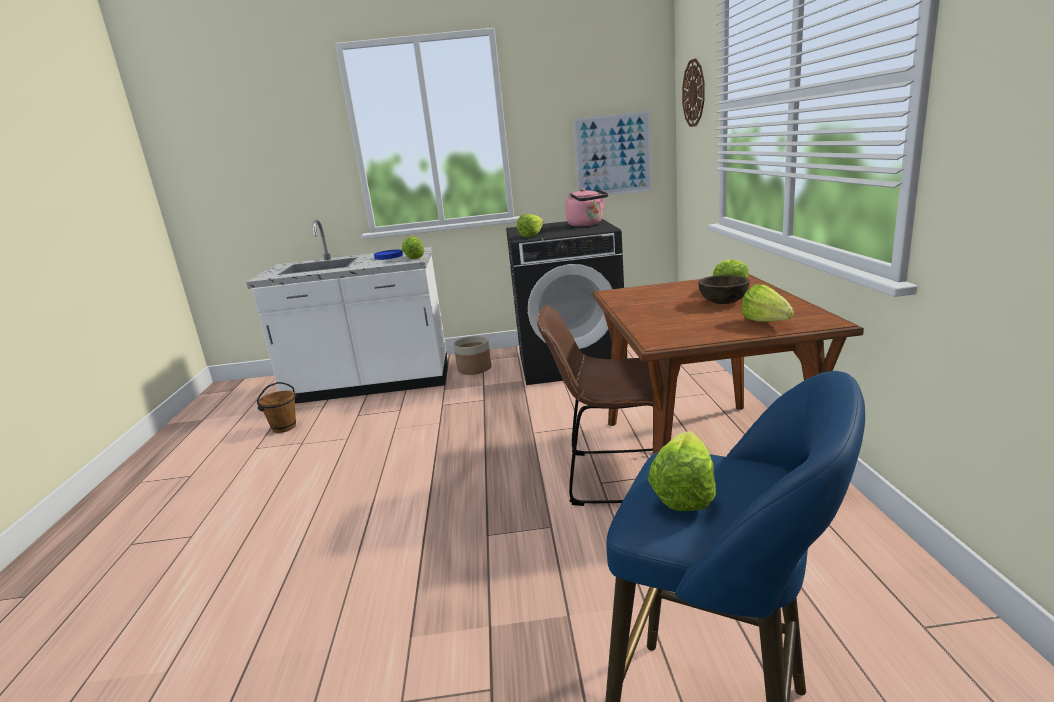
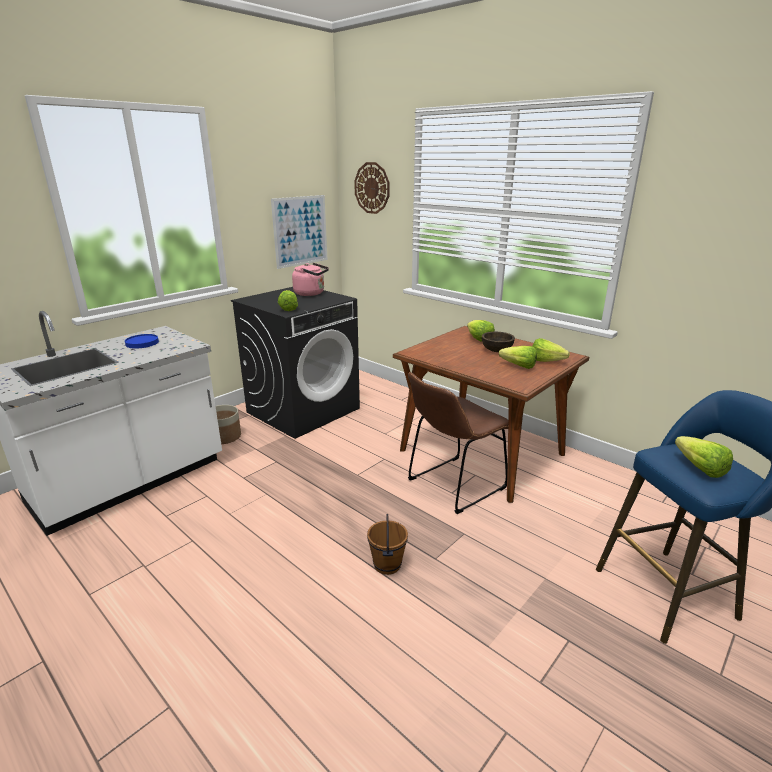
camera: 45 degrees left, 5 degrees up
(284, 428) = (90, 560): brown bucket -> brown bucket (388, 565)
(413, 257) = (180, 341): lettuce -> lettuce (516, 365)

